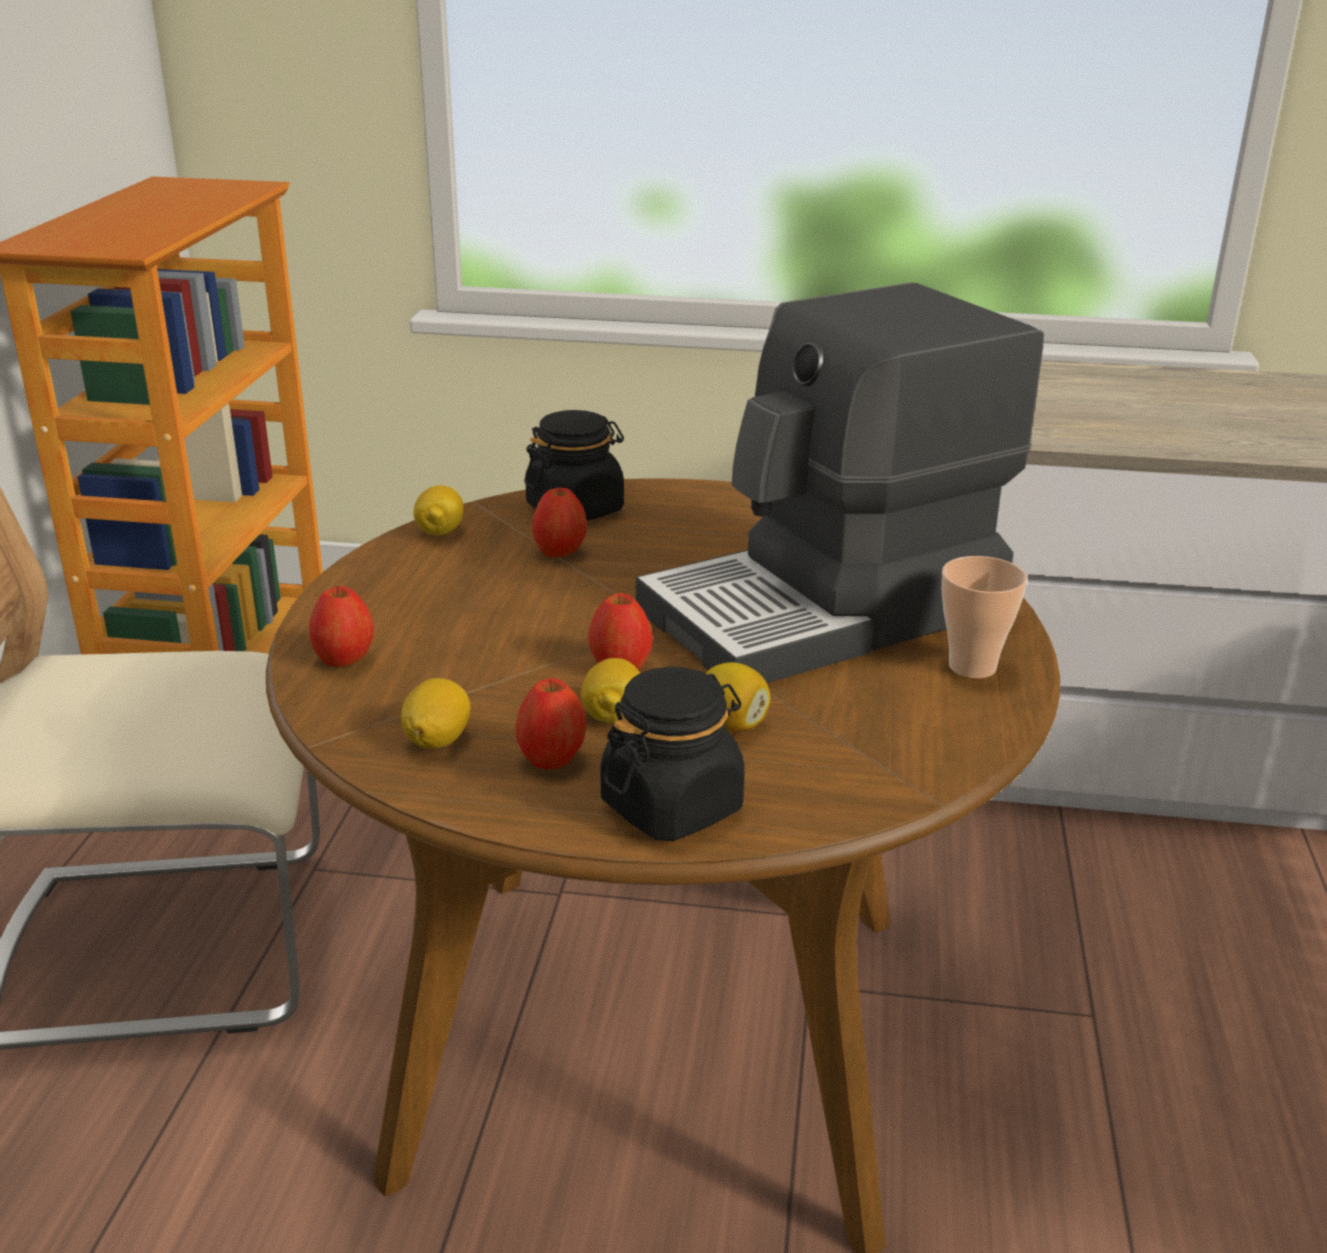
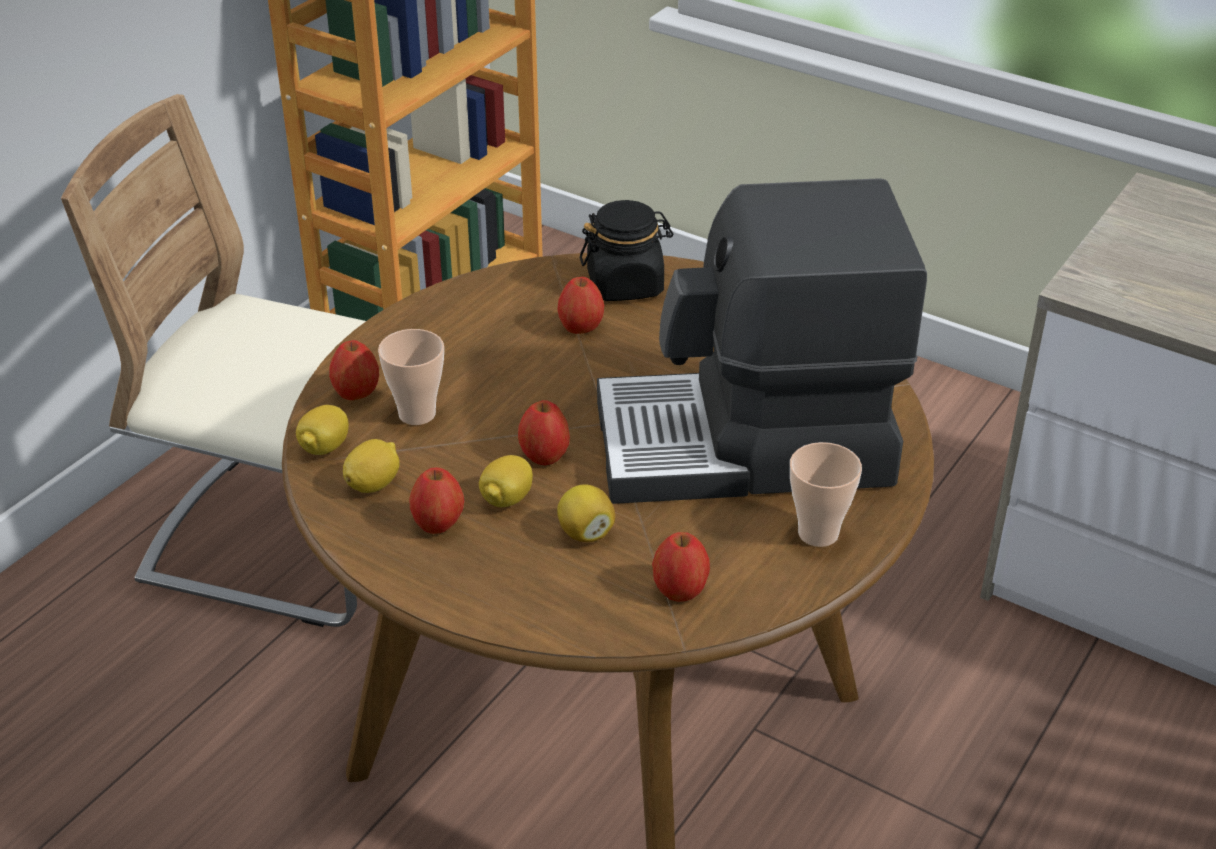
camera: 25 degrees right, 10 degrees up
(436, 663) = (417, 414): none -> cup
(440, 532) = (504, 283): lemon -> lemon (325, 447)
(672, 806) = (491, 589): black jar -> none
(884, 751) = (680, 590): none -> apple

